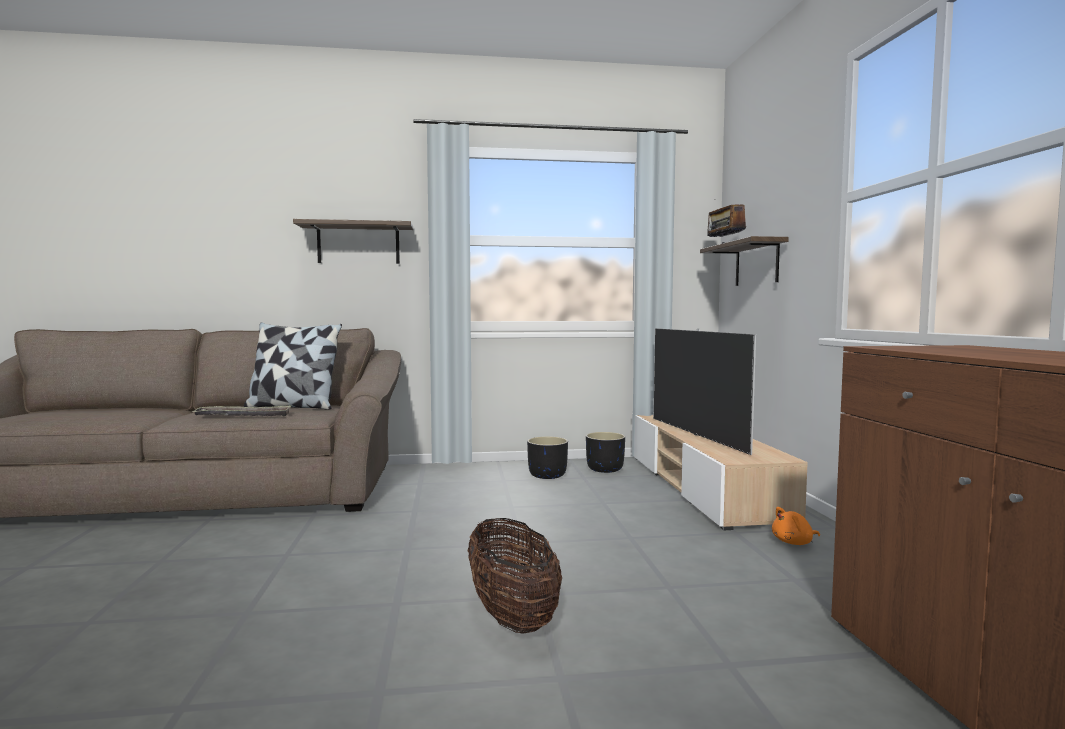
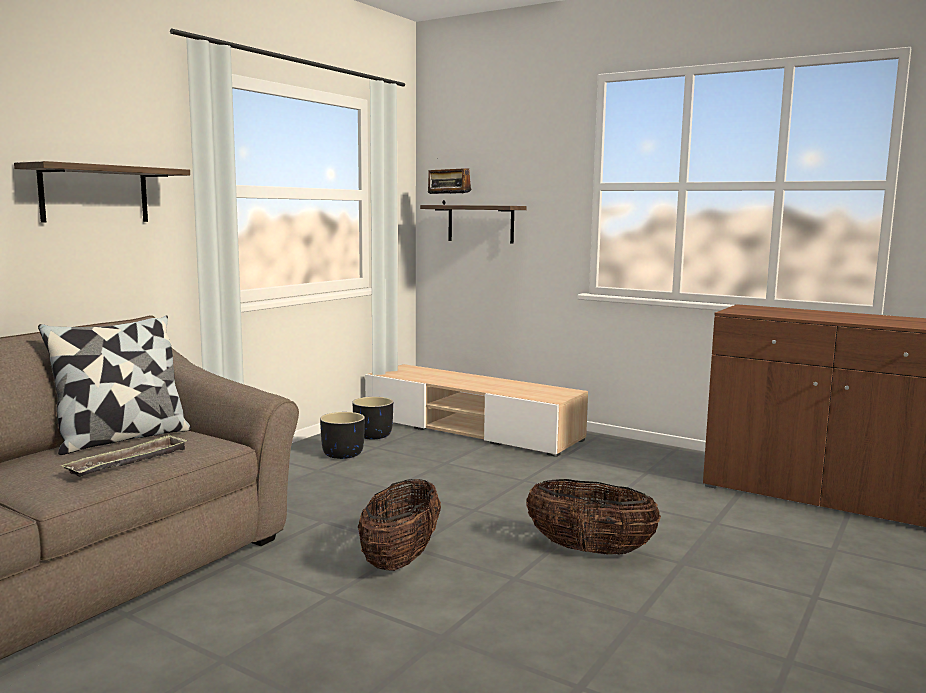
camera: 50 degrees left, 5 degrees up
(379, 552) = (400, 559): none -> basket
(696, 435) = (474, 384): television -> none
(794, 542) = (603, 451): orange plush toy -> none

